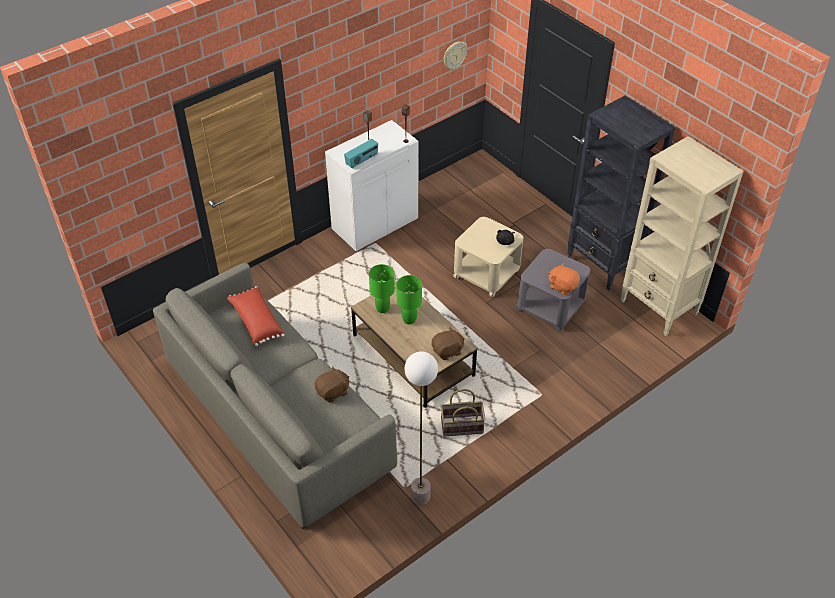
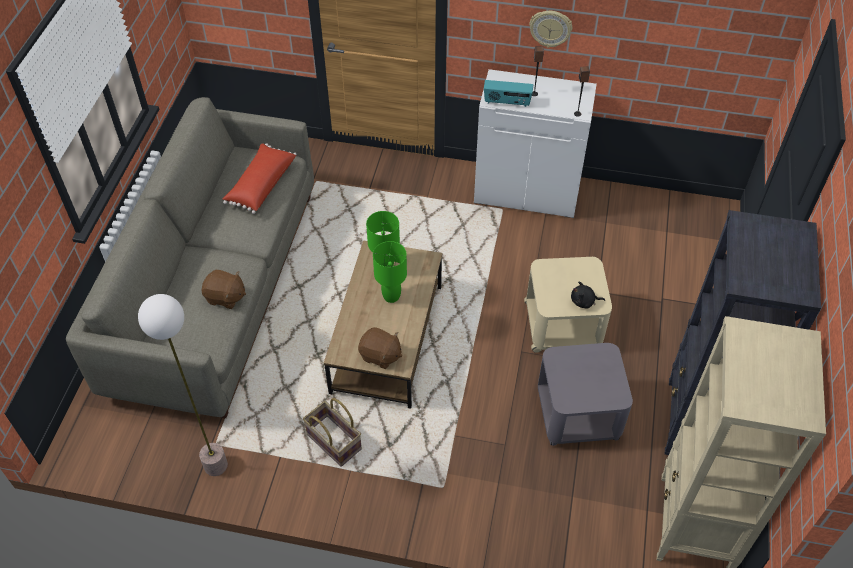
camera: 50 degrees right, 5 degrees up
(454, 55) = (725, 53): wall clock -> wall clock (550, 28)
(562, 286) = (573, 396): orange plush toy -> none

